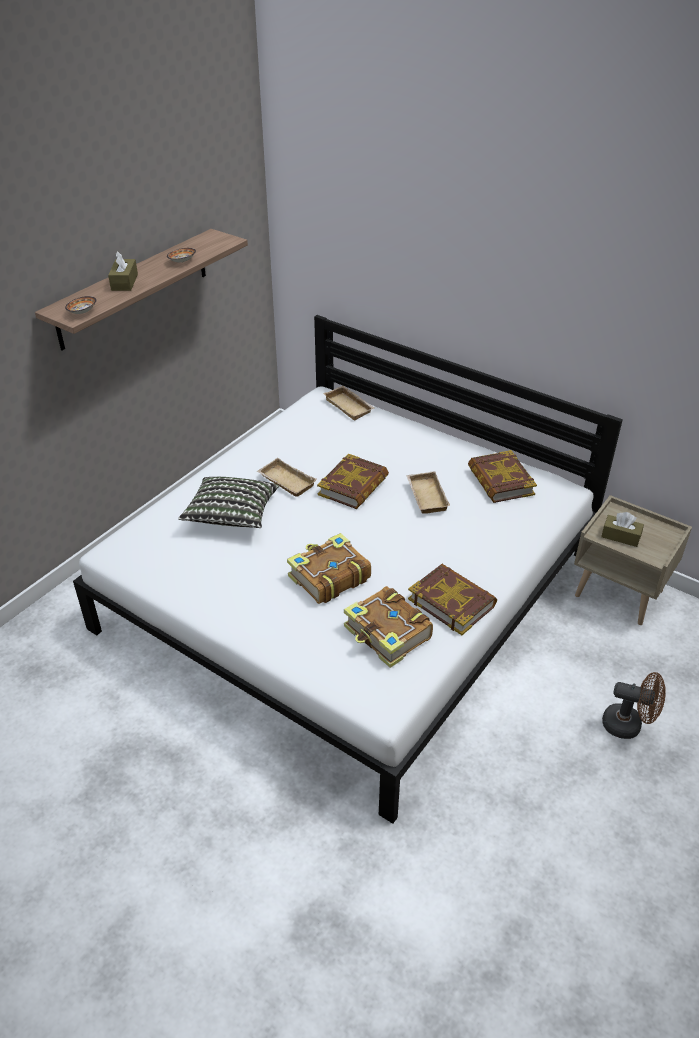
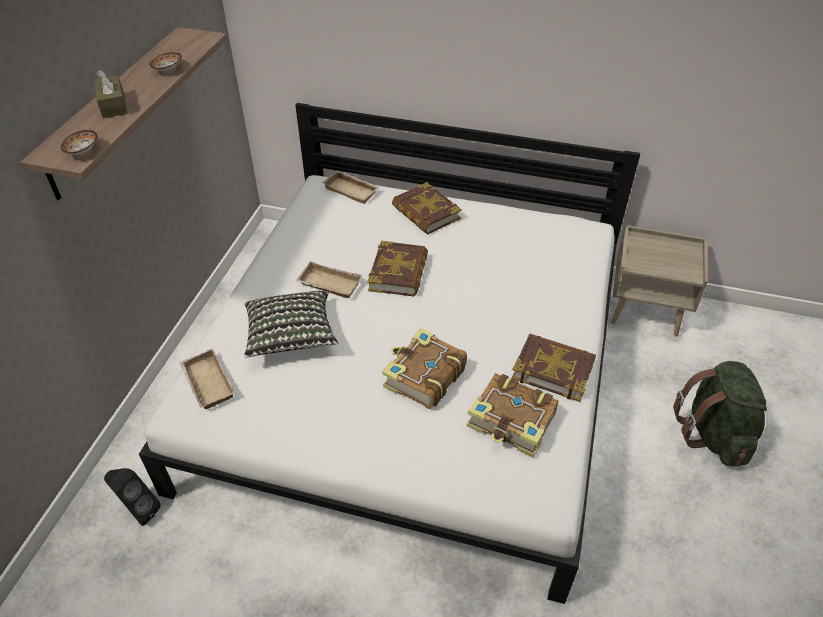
camera: 20 degrees left, 5 degrees up
(66, 636) = (138, 510): none -> black speaker
(425, 496) = (472, 266): beige tray -> beige tray (206, 383)
(500, 481) = (532, 235): book -> book (425, 213)
(620, 536) = (653, 262): brown tissue box -> none
(628, 725) = (713, 434): brown fan -> green backpack

